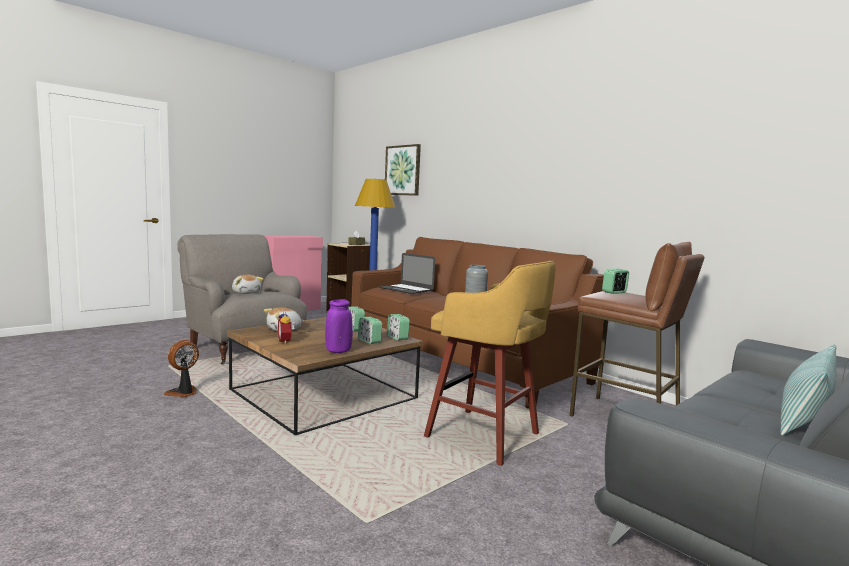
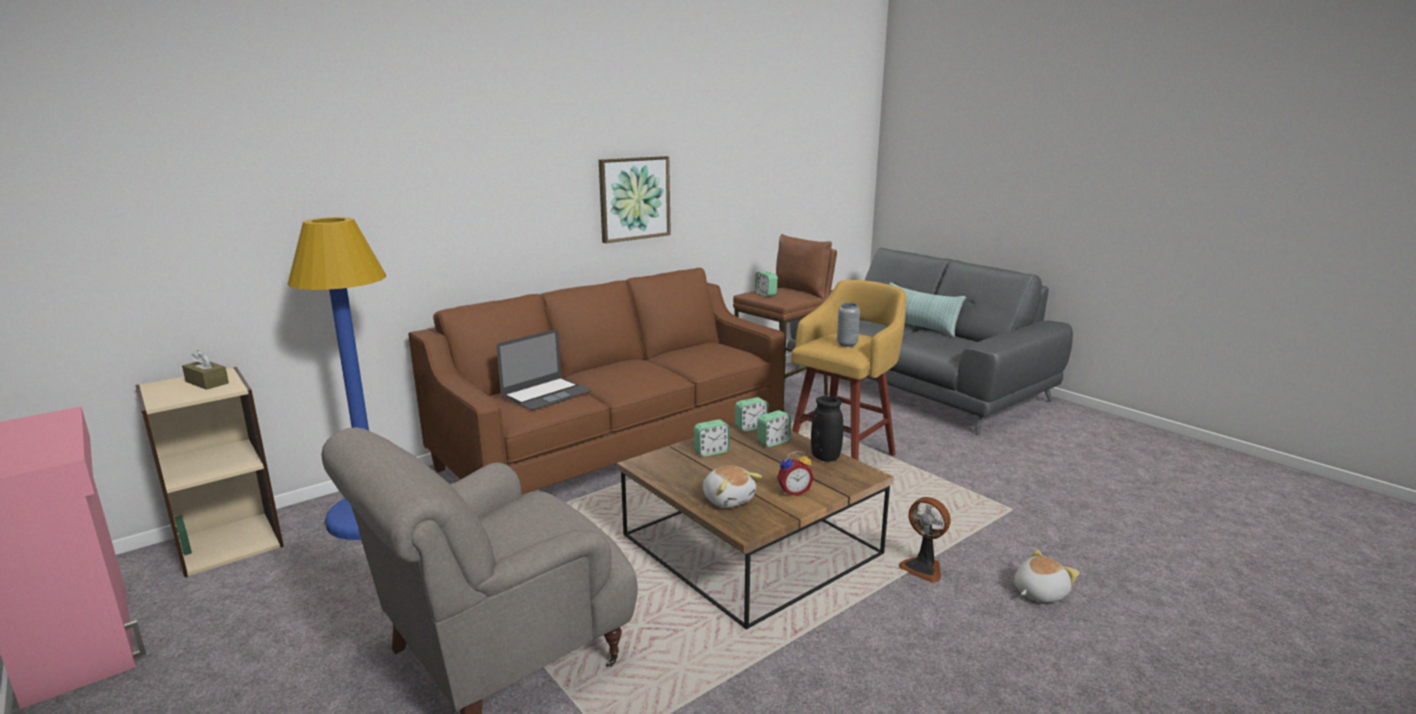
camera: 85 degrees left, 10 degrees up
(183, 393) = (767, 678): fan -> fan (923, 568)
(246, 293) = (539, 530): plush toy -> plush toy (1038, 592)
(338, 351) = (825, 457): purple vase -> black vase
(403, 170) = (292, 187): picture -> picture (634, 198)

